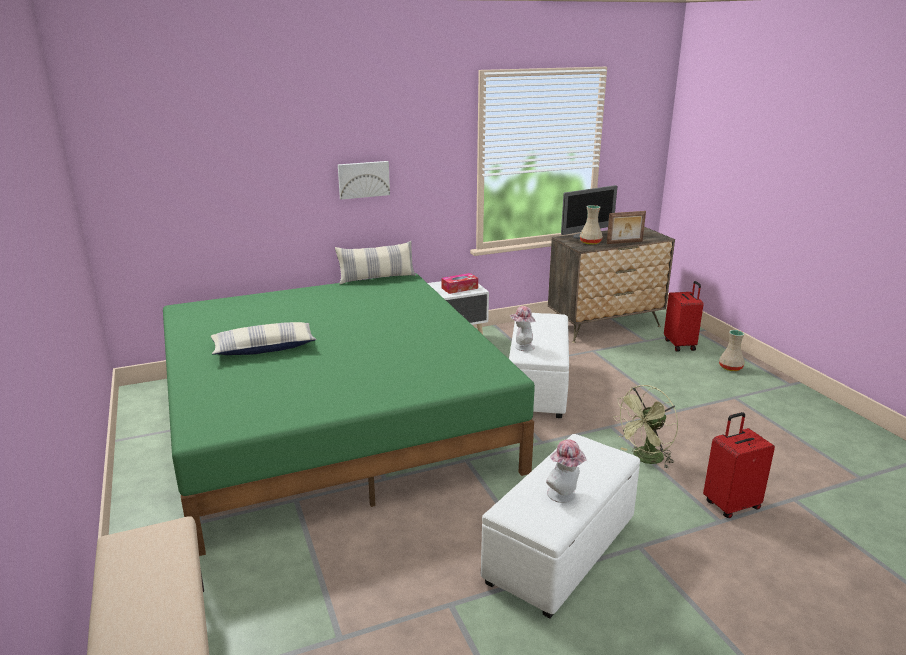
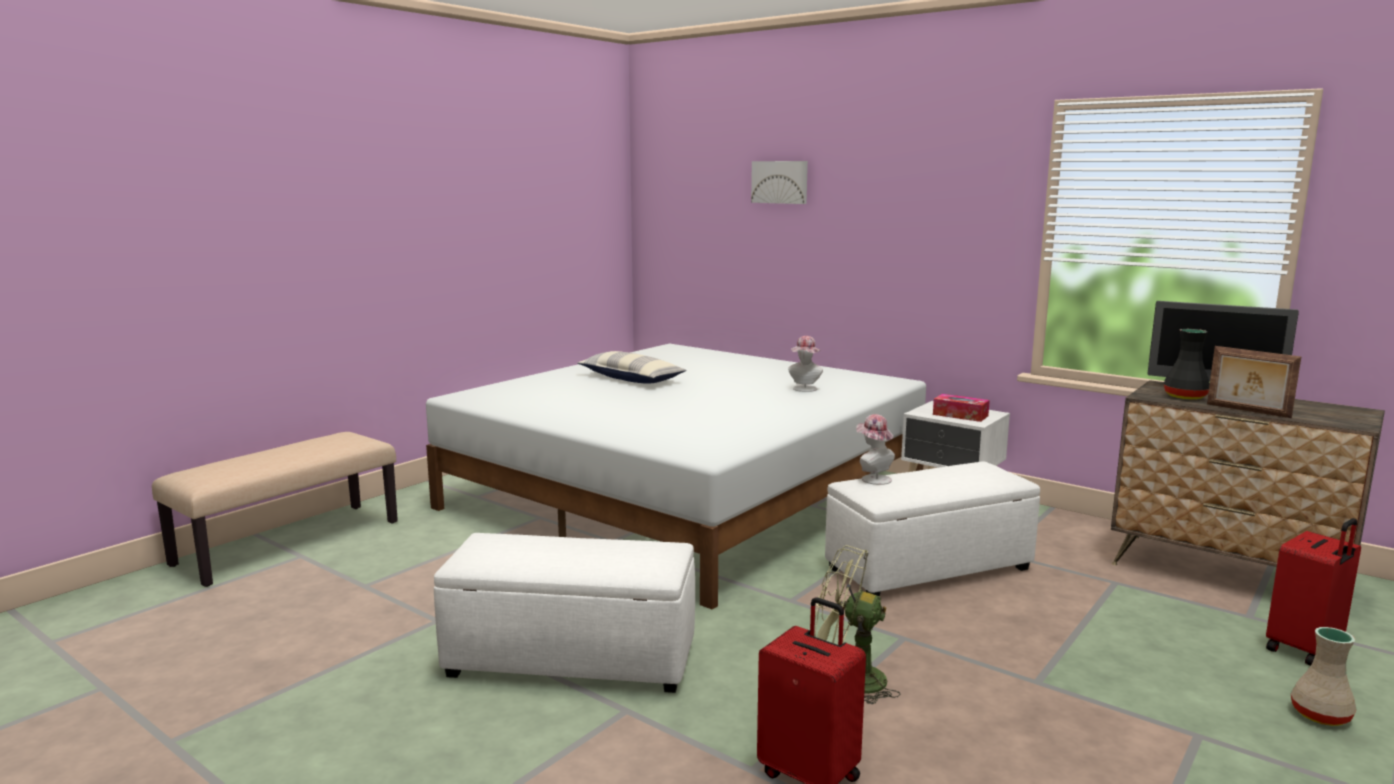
camera: 60 degrees right, 10 degrees down
(334, 421) = (686, 495): green bed -> white bed
(363, 179) = (878, 242): picture -> picture (780, 182)
(377, 278) = (869, 373): pillow -> none
(564, 495) = (534, 556): hat -> hat (804, 389)
(590, 243) = (1184, 397): beige vase -> black vase

